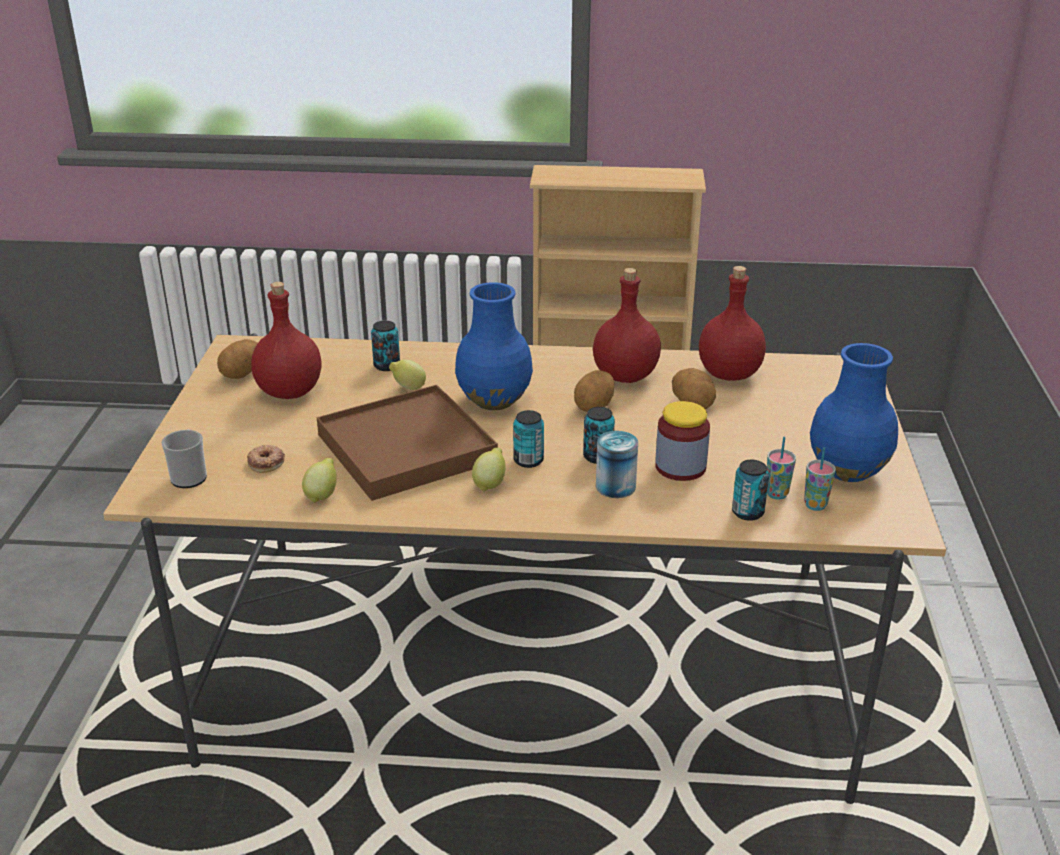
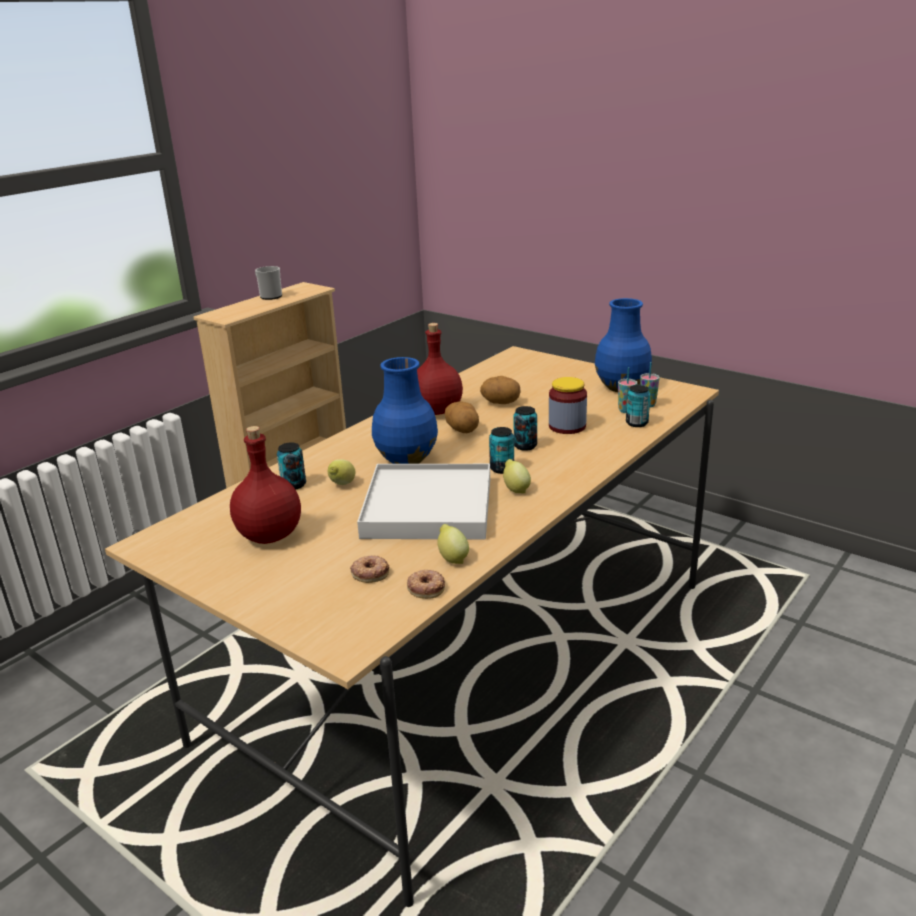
camera: 55 degrees left, 5 degrees down
(190, 476) = (343, 616): mug -> mug (269, 296)
(242, 374) = (203, 551): potato -> none
(262, 499) = (426, 587): none -> donut
(406, 448) = (427, 507): brown tray -> white tray
(615, 486) = (566, 450): can -> none
(729, 373) = (478, 383): red bottle -> none

